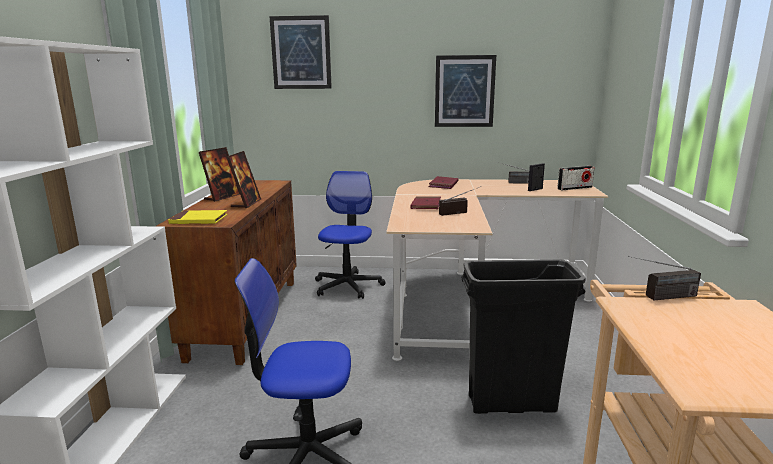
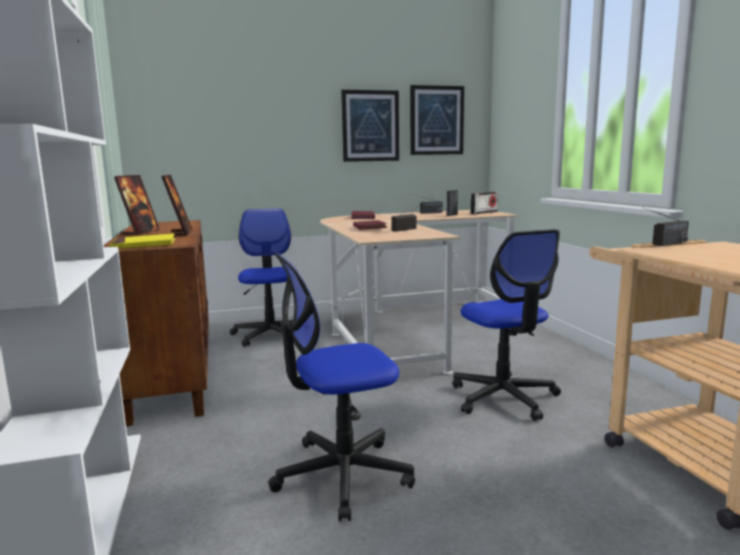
camera: 20 degrees left, 5 degrees down
(301, 53) = (197, 83): picture -> picture (436, 120)
(511, 404) = (504, 397): black trash can -> office chair

